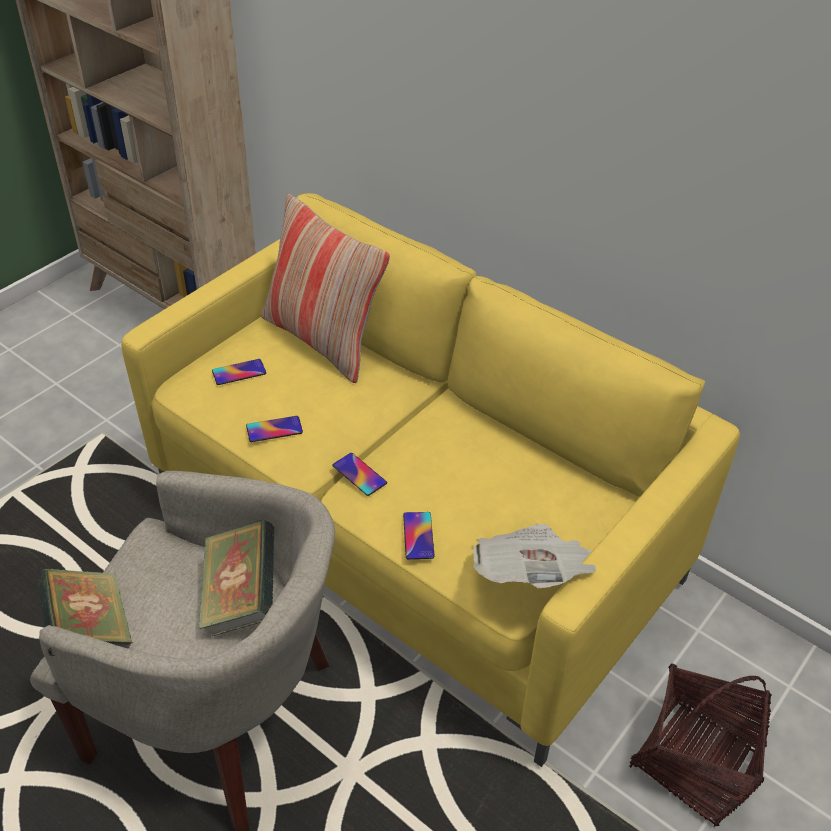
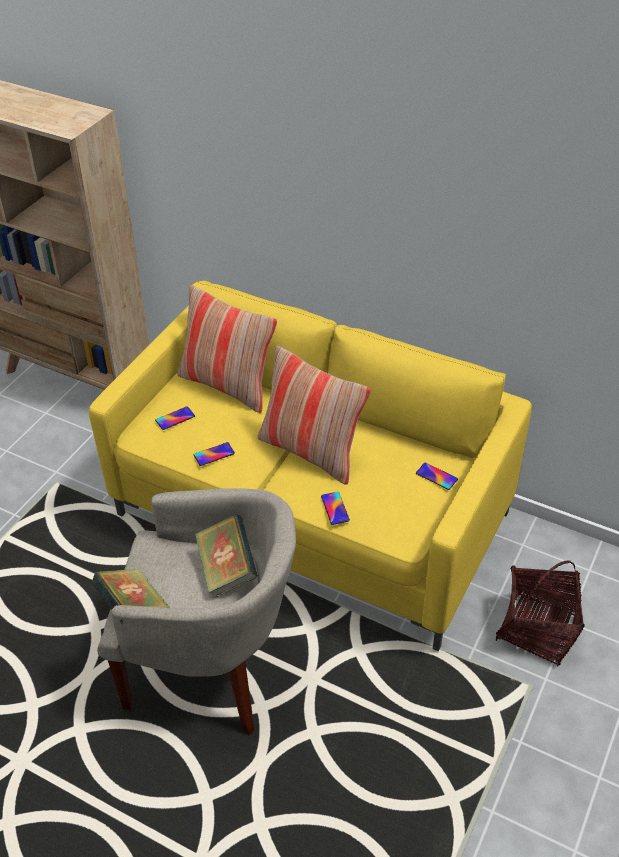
camera: 10 degrees left, 0 degrees up
(359, 474) = (283, 475): phone -> phone (436, 476)
(408, 448) = (310, 452): none -> pillow
(529, 575) = (414, 520): newspaper -> none

